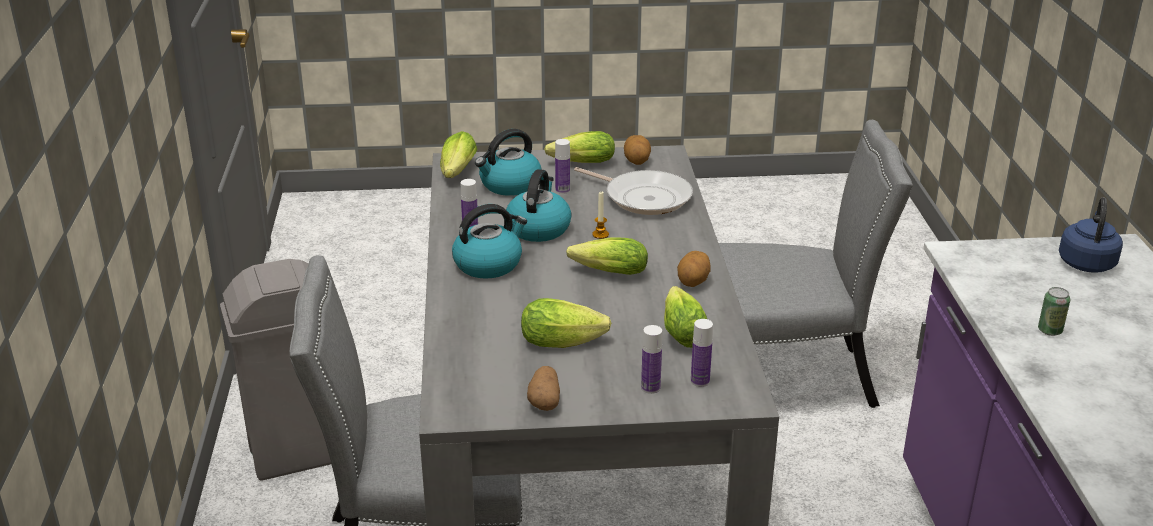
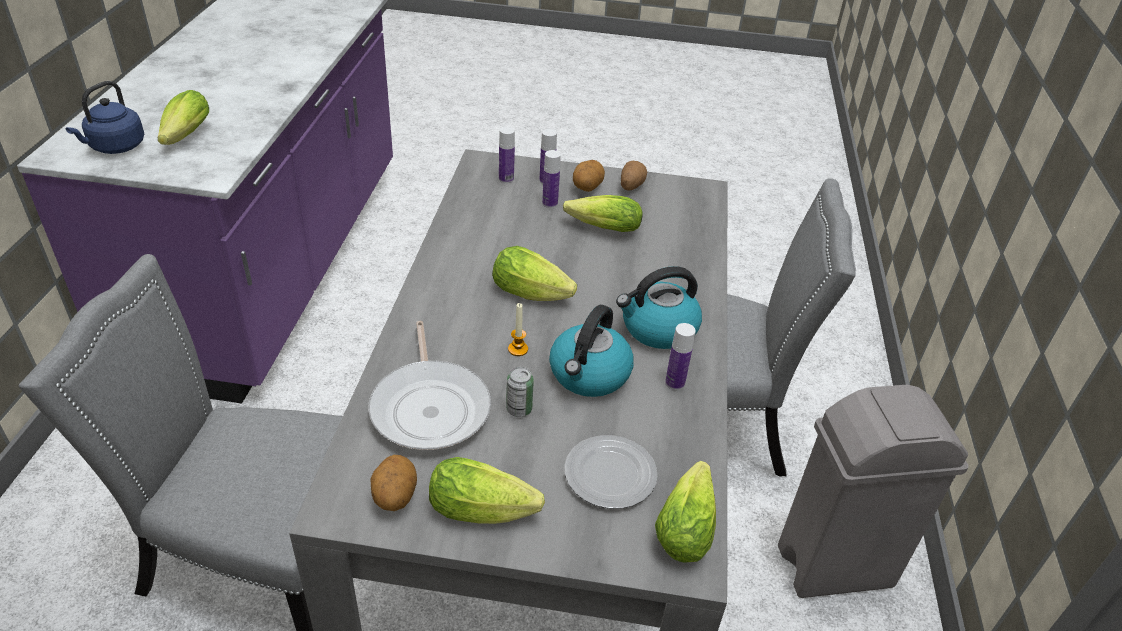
camera: 170 degrees left, 10 degrees up
(509, 185) = (609, 474): kettle -> plate
(562, 190) = (535, 445): bottle -> bottle (550, 203)
(644, 197) = (430, 407): frying pan -> frying pan turned 150 degrees counterclockwise
(682, 331) = (495, 220): lettuce -> lettuce (184, 138)
(693, 282) = (452, 266): potato -> potato (587, 188)
(1050, 330) = (238, 106): can -> can (519, 409)

